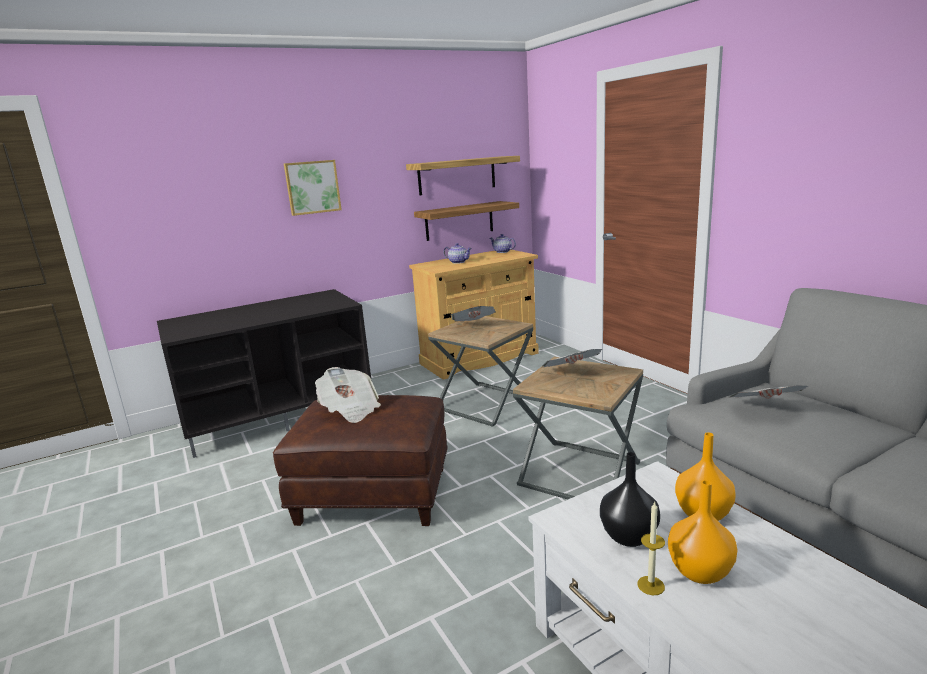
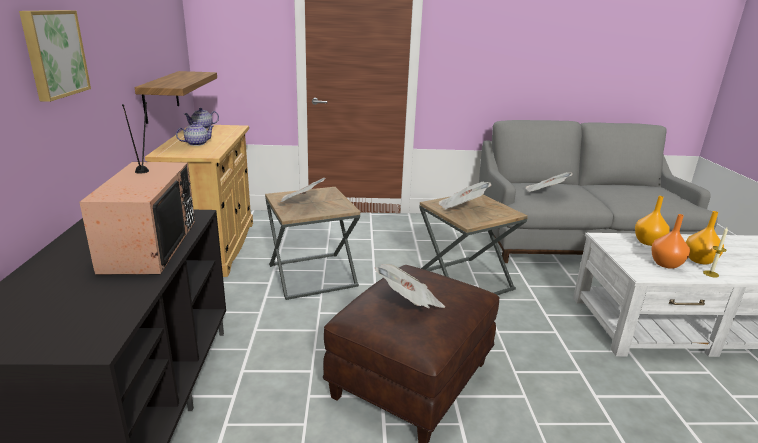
camera: 65 degrees left, 5 degrees up
(291, 311) = (148, 245): none -> television
(457, 175) = (154, 40): shelf -> none
(629, 536) = (665, 264): black vase -> orange vase

